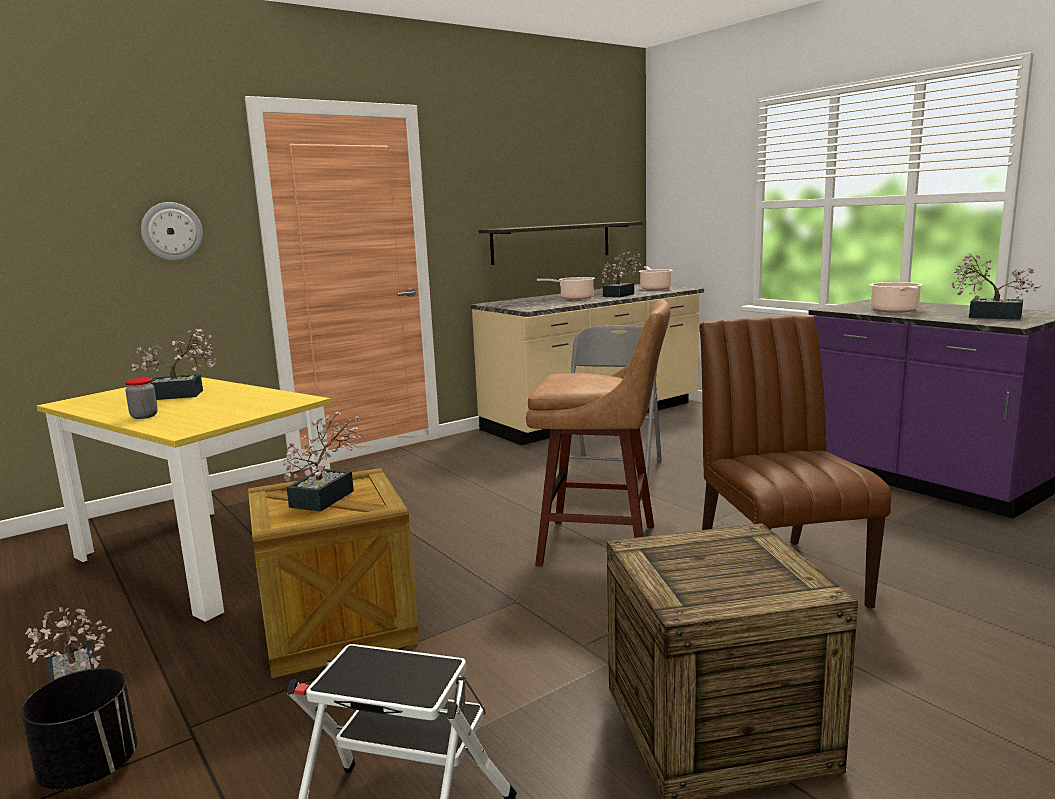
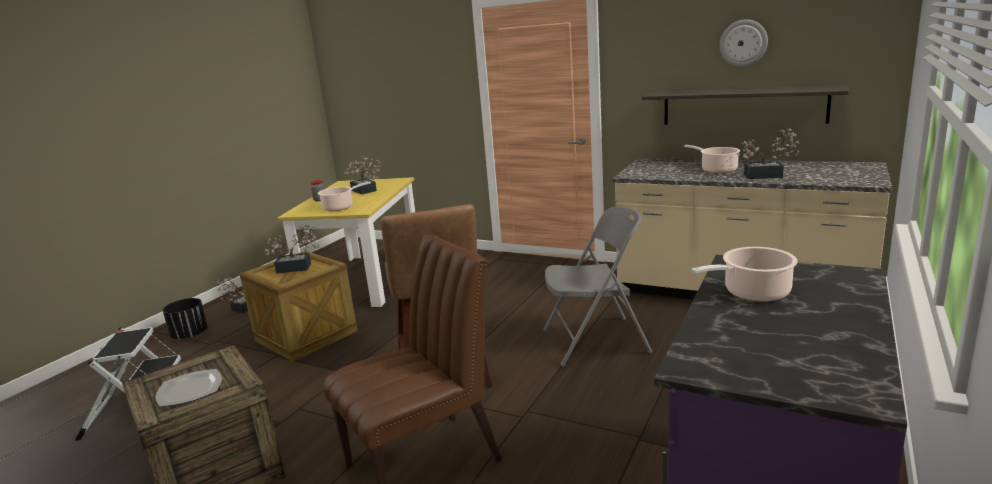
camera: 65 degrees right, 5 degrees up
(172, 231) = (432, 89): wall clock -> wall clock (743, 43)
(654, 288) = (846, 174): cooking pot -> cooking pot (340, 207)
(747, 567) = (189, 390): none -> plate
(988, 316) = (761, 348): potted plant -> none

